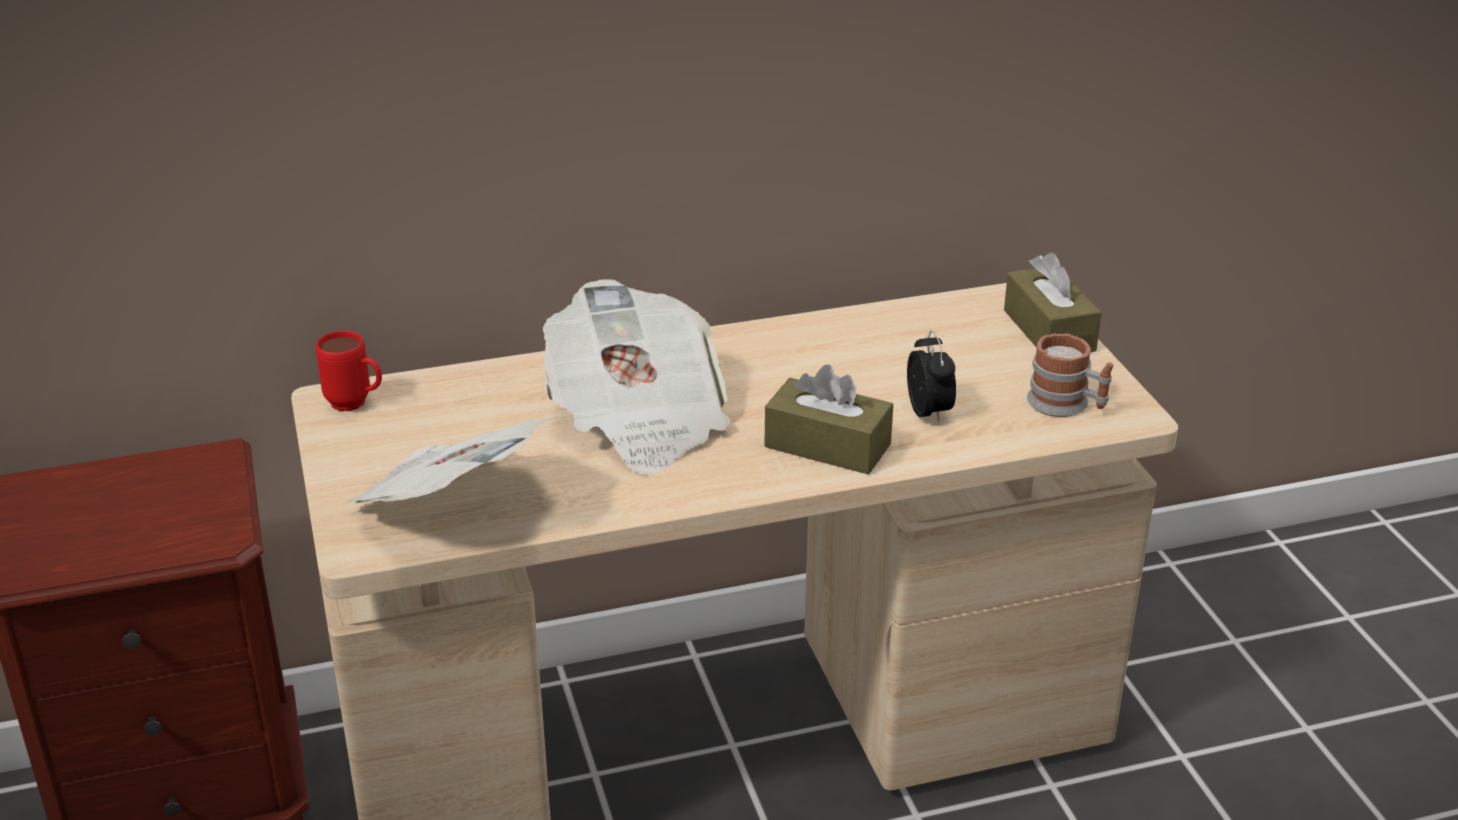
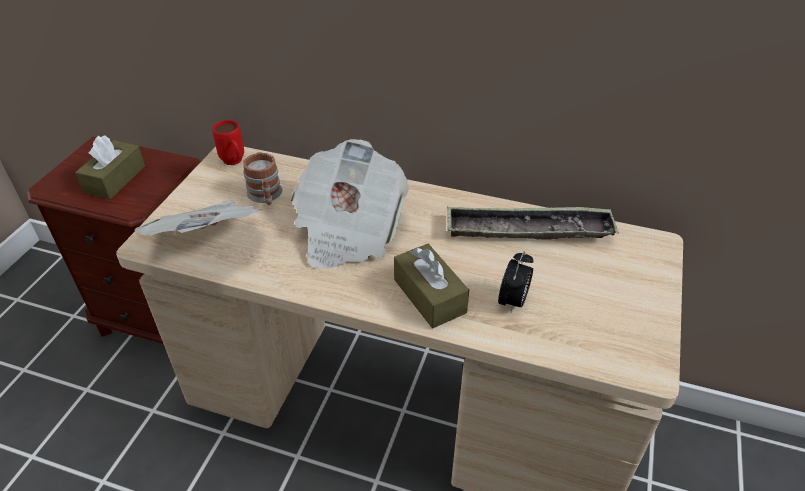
camera: 35 degrees right, 10 degrees up
(866, 336) = (528, 230): none -> tray
(1049, 330) = (651, 276): brown tissue box -> brown tissue box (115, 179)
(1067, 405) = (610, 339): mug -> mug (265, 196)

